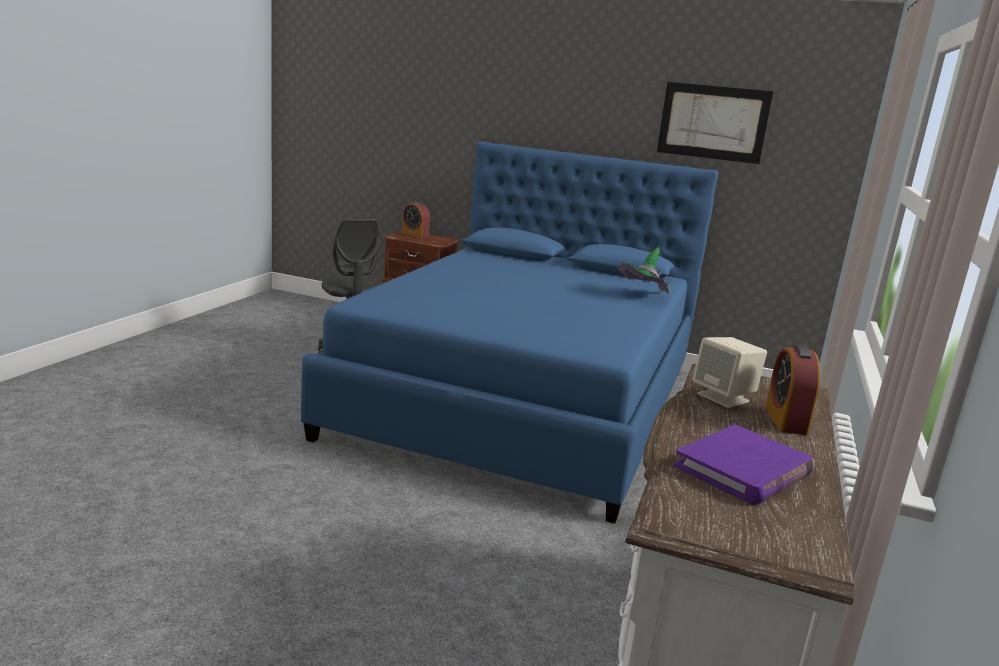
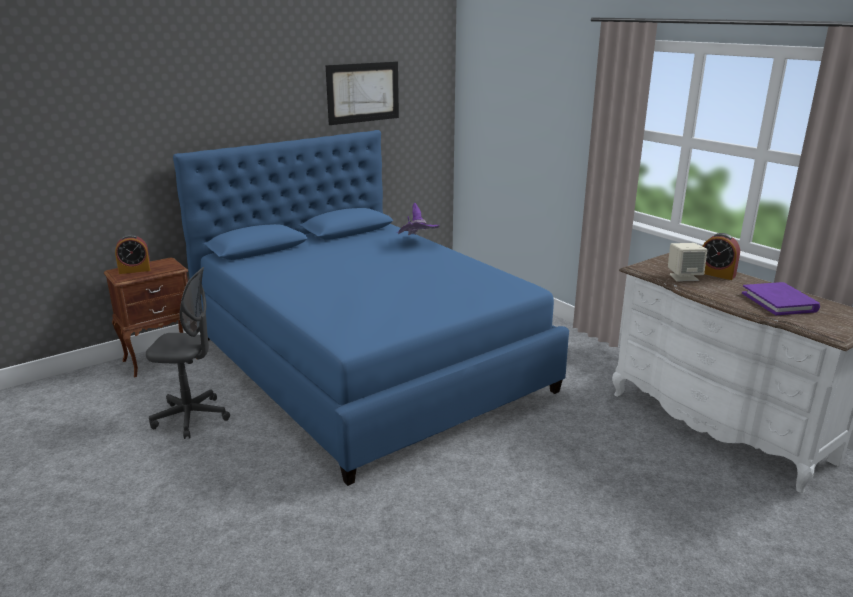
camera: 55 degrees left, 5 degrees up
(644, 297) = (417, 243): green hat -> purple hat

